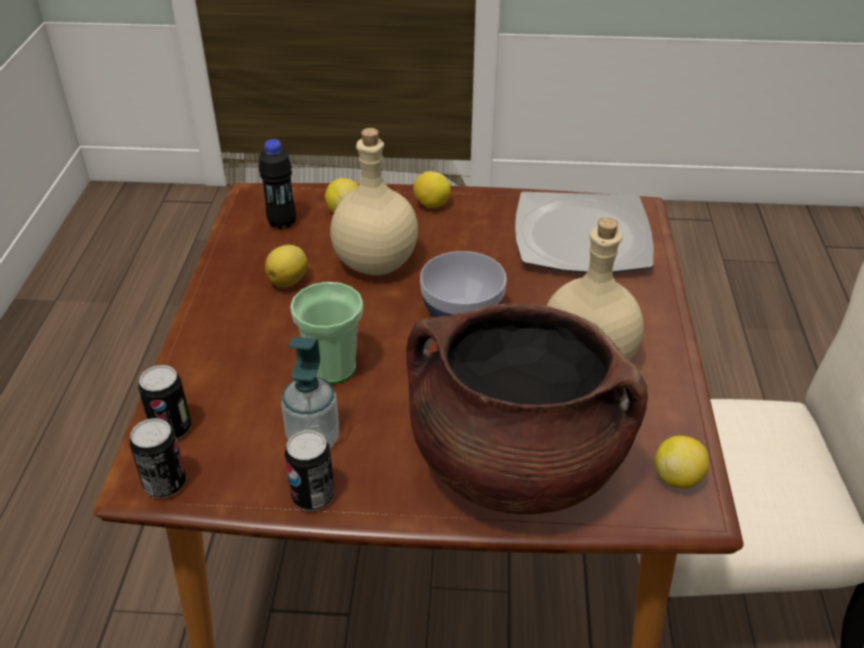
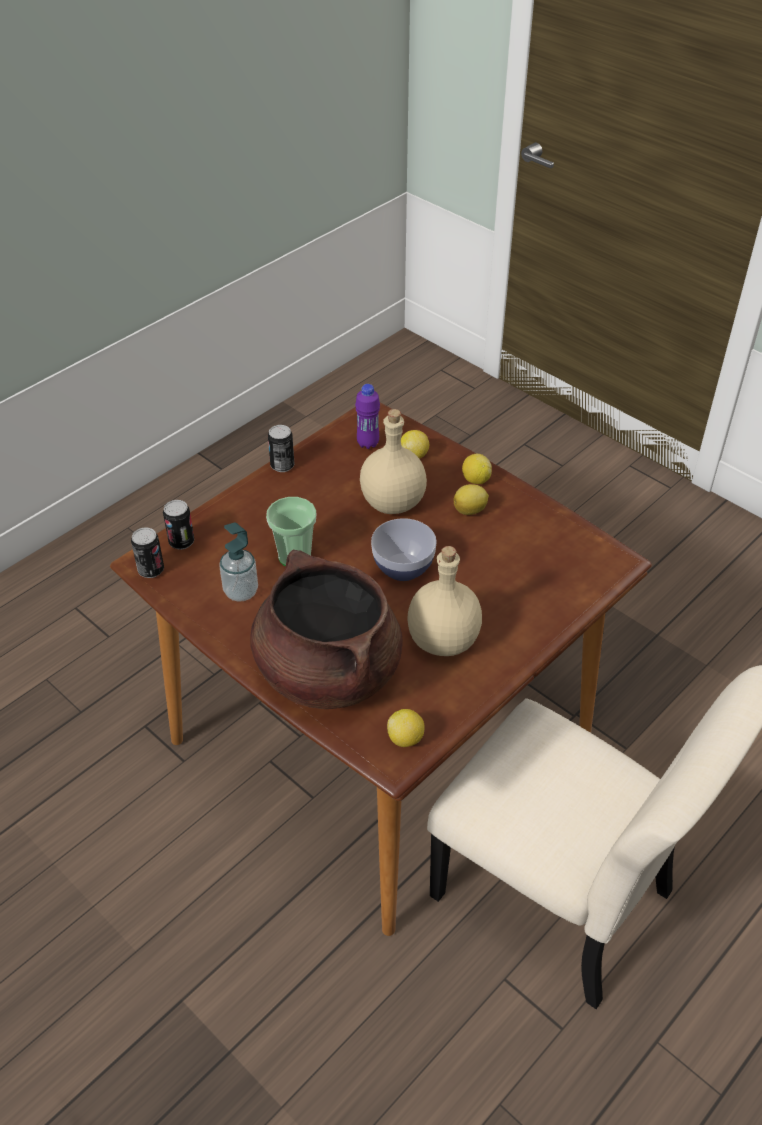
camera: 40 degrees right, 5 degrees up
(282, 223) = (368, 443): black bottle -> purple bottle
(289, 281) = (330, 486): lemon -> lemon (470, 510)
(313, 496) = (209, 621): can -> can (282, 465)
(580, 236) = (548, 558): plate -> none

